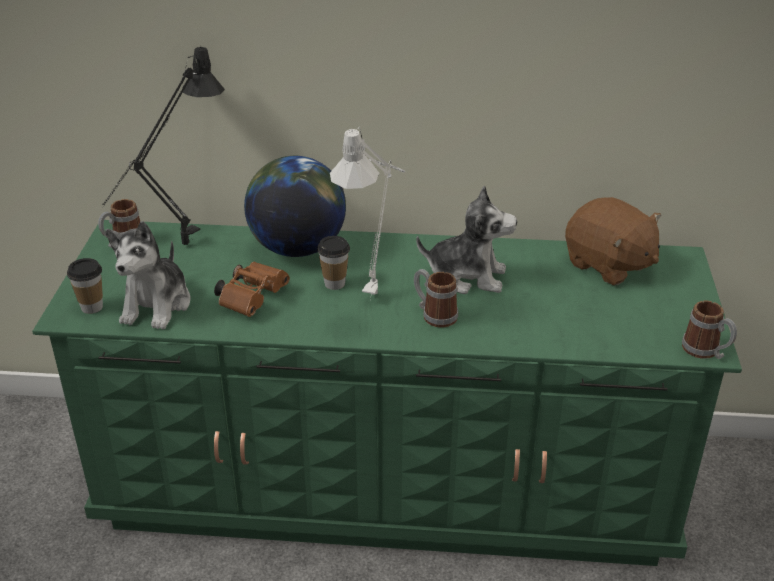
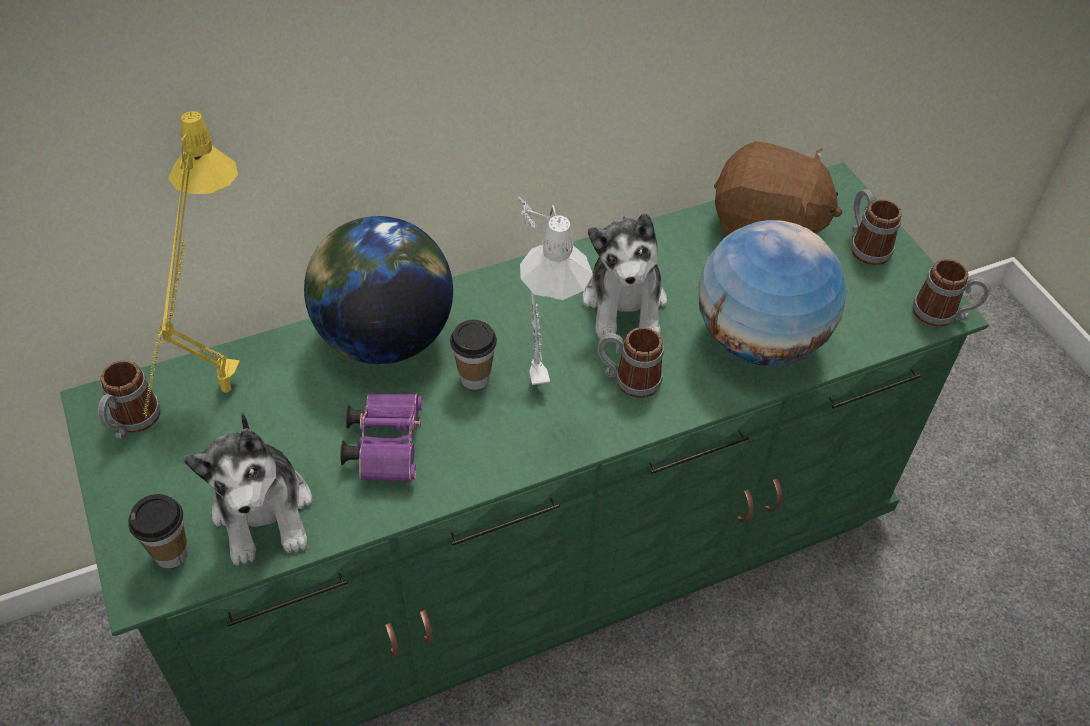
camera: 30 degrees left, 15 degrees up
(178, 250) = (222, 403): black table lamp -> yellow table lamp
(253, 298) = (387, 444): brown binoculars -> purple binoculars
(467, 276) = (625, 303): plush toy -> plush toy turned 105 degrees clockwise
(545, 323) = (758, 340): none -> globe
(677, 296) = (865, 245): none -> mug

